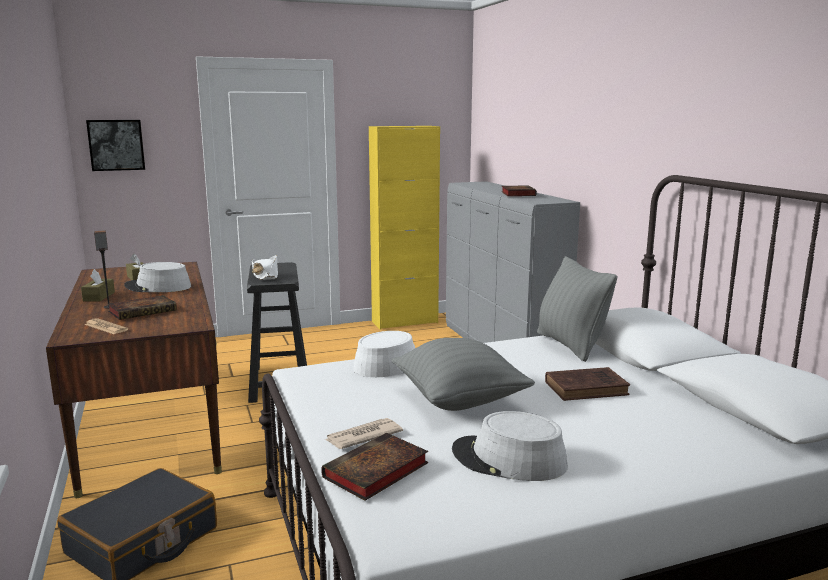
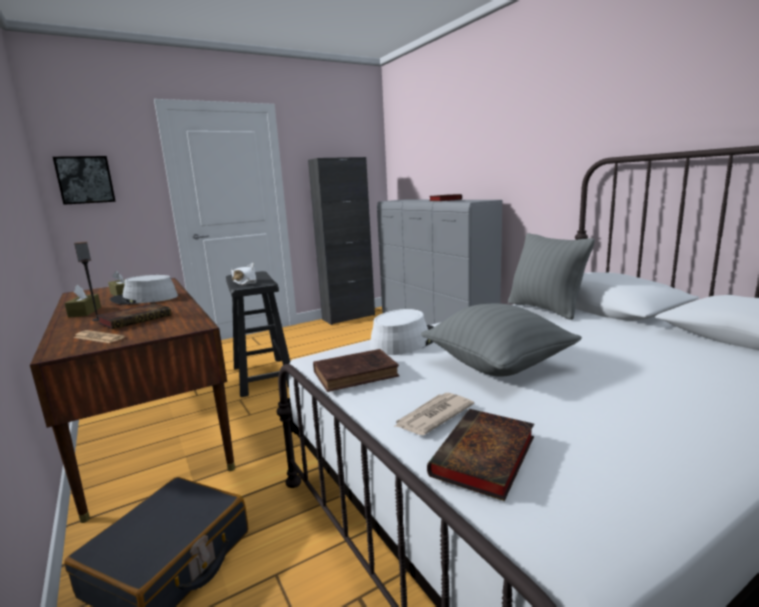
camera: 10 degrees left, 0 degrees up
(405, 322) = (348, 317): yellow cabinet -> black cabinet
(508, 459) = (608, 420): grey hat -> none
(588, 388) = (600, 340): brown book -> brown book (358, 374)

